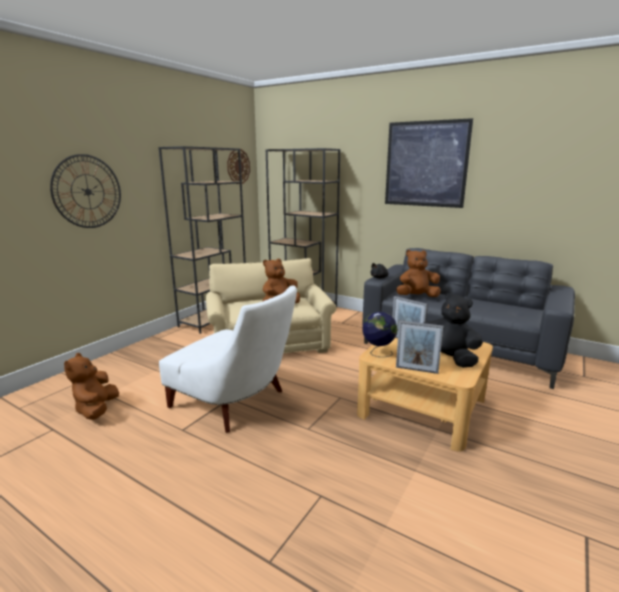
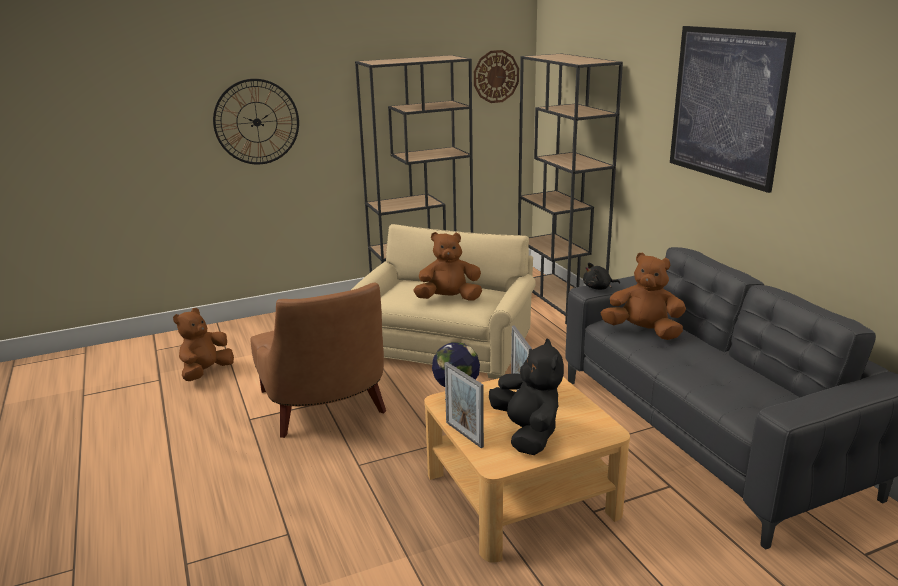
camera: 35 degrees right, 5 degrees up
(235, 402) = (325, 408): white armchair -> brown armchair

